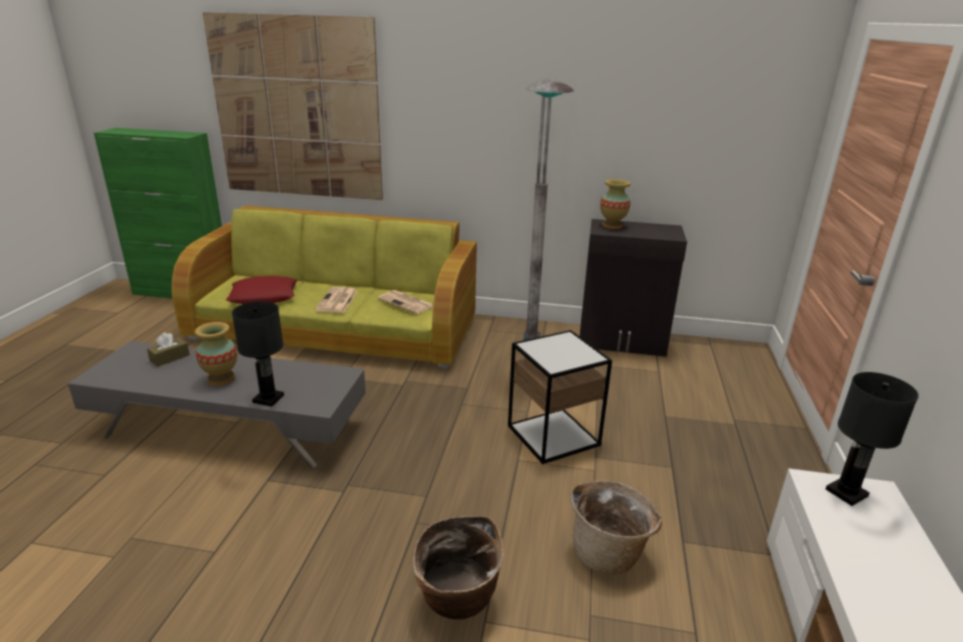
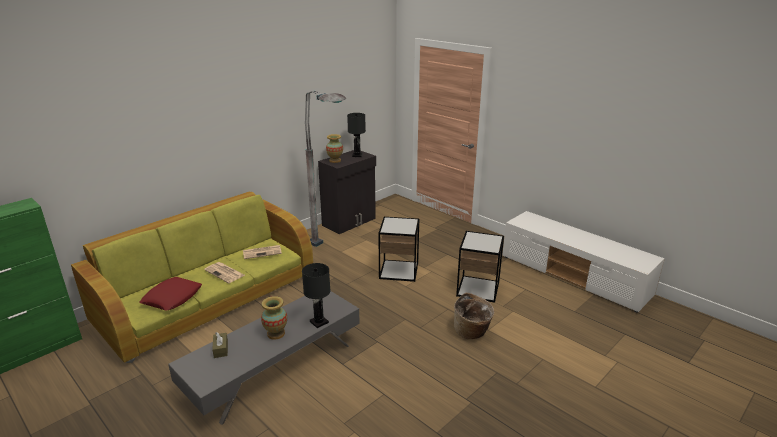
camera: 55 degrees left, 0 degrees up
(297, 109) = (116, 152): picture -> none
(609, 552) = (478, 289): basket -> side table
(845, 492) = (524, 220): black table lamp -> black table lamp (357, 155)

